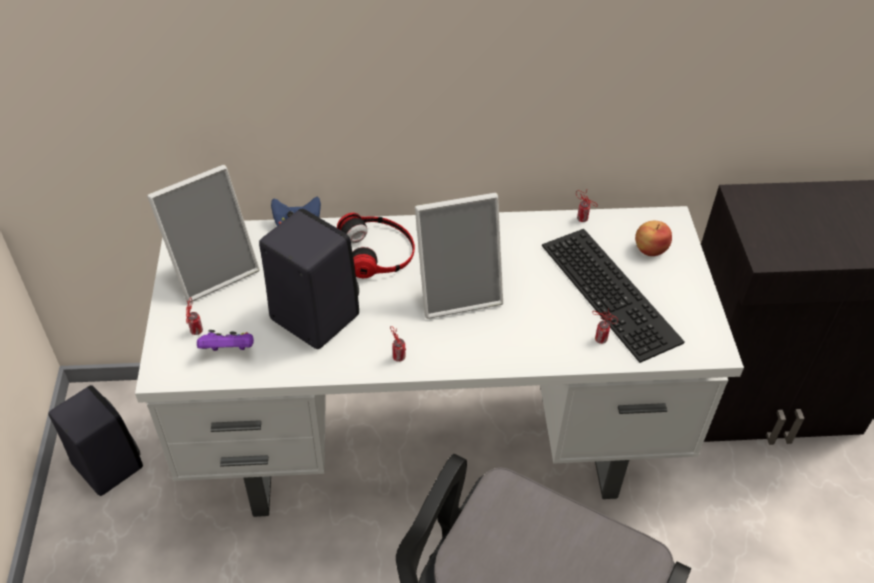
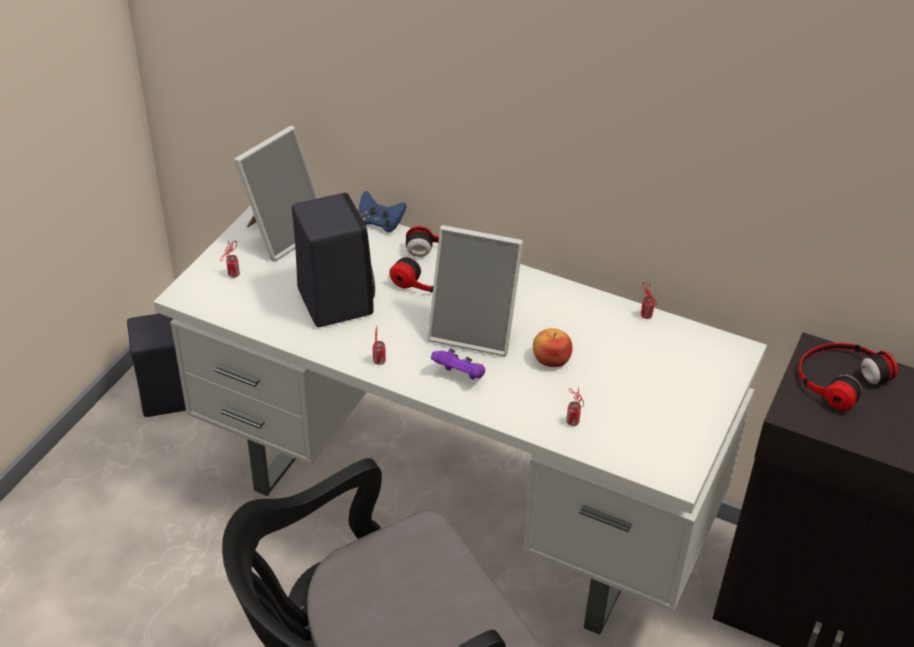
camera: 30 degrees right, 5 degrees down
(212, 270) = (282, 233): picture frame -> picture frame turned 45 degrees counterclockwise
(229, 351) = (247, 299): purple game controller -> purple game controller (460, 375)
(613, 292) = (620, 389): keyboard -> none
(650, 249) = (692, 367): apple -> apple (551, 359)
(774, 212) = (839, 377): none -> headphones

